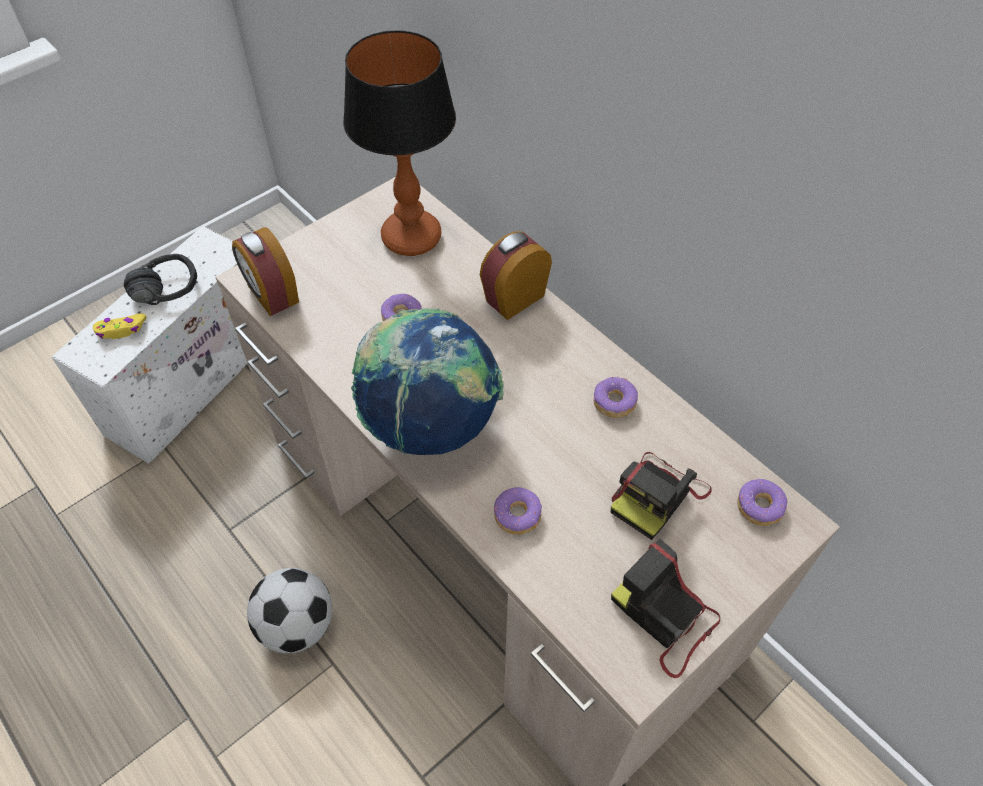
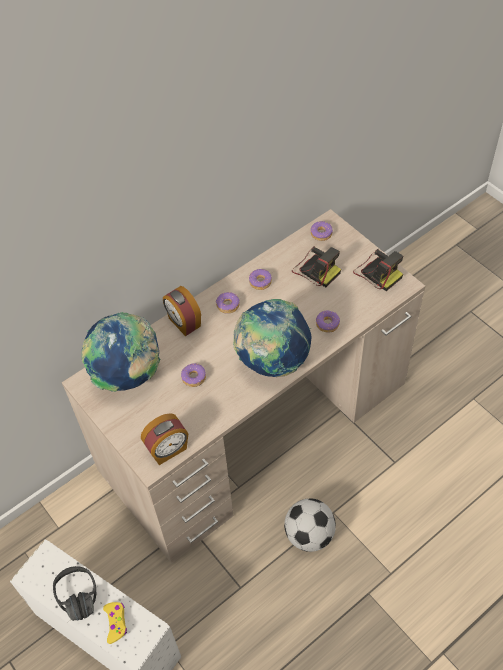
camera: 85 degrees left, 0 degrees up
(411, 238) = (127, 375): table lamp -> globe
(555, 355) = (227, 305): none -> donut
(665, 617) = (377, 272): camera -> camera turned 90 degrees counterclockwise

